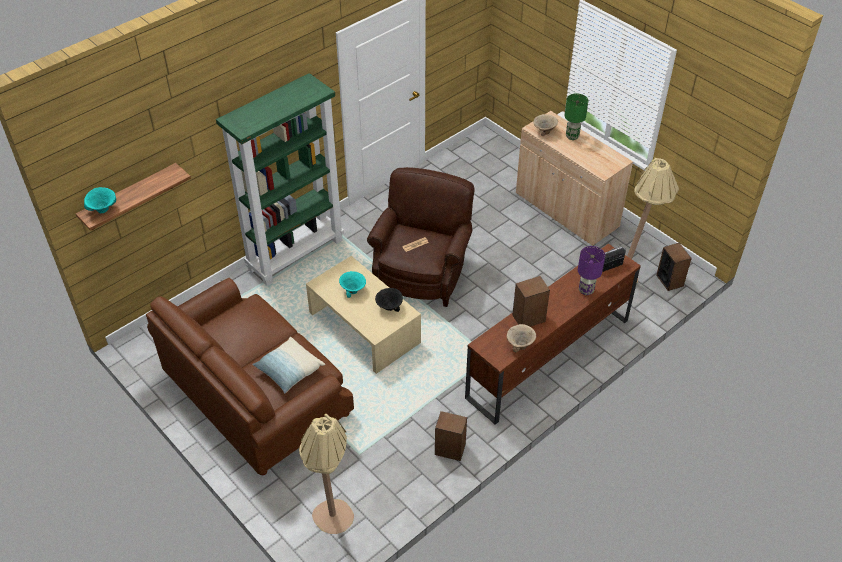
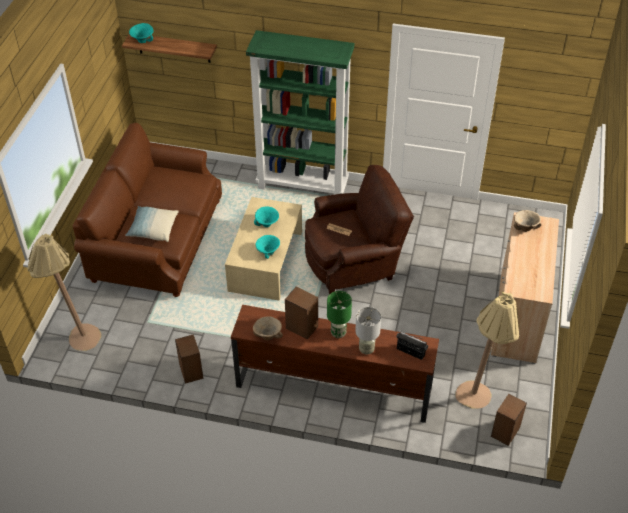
camera: 55 degrees right, 0 degrees up
(389, 308) = (267, 252): black bowl -> turquoise bowl
(572, 136) = (539, 248): green table lamp -> green table lamp (338, 333)
(585, 290) = (366, 349): purple table lamp -> grey table lamp

